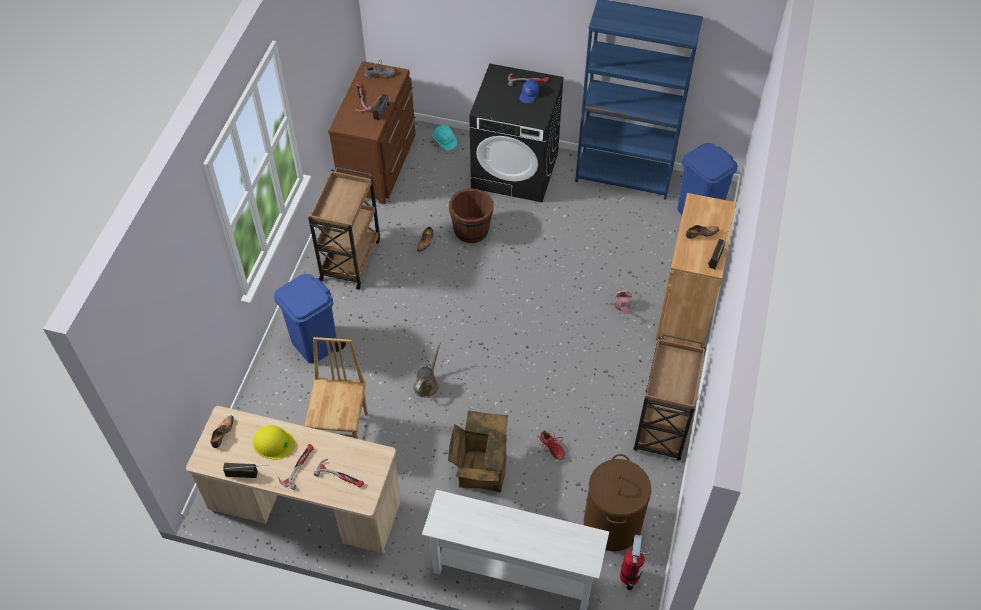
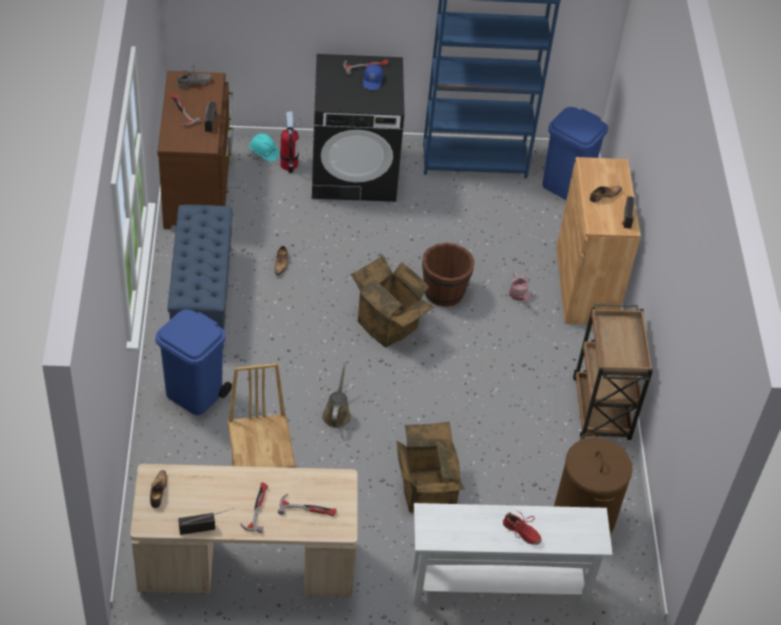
camera: 20 degrees left, 5 degrees down
(273, 443) = (219, 490): yellow hard hat -> none
(350, 259) = (202, 296): brown cart -> blue bench
(471, 230) = (328, 243): brown bucket -> brown bucket (444, 291)
(500, 312) = (390, 324): none -> cardboard box
(552, 448) = (494, 453): red shoe -> red shoe (521, 532)
(629, 576) = (618, 564): fire extinguisher -> fire extinguisher (289, 164)

